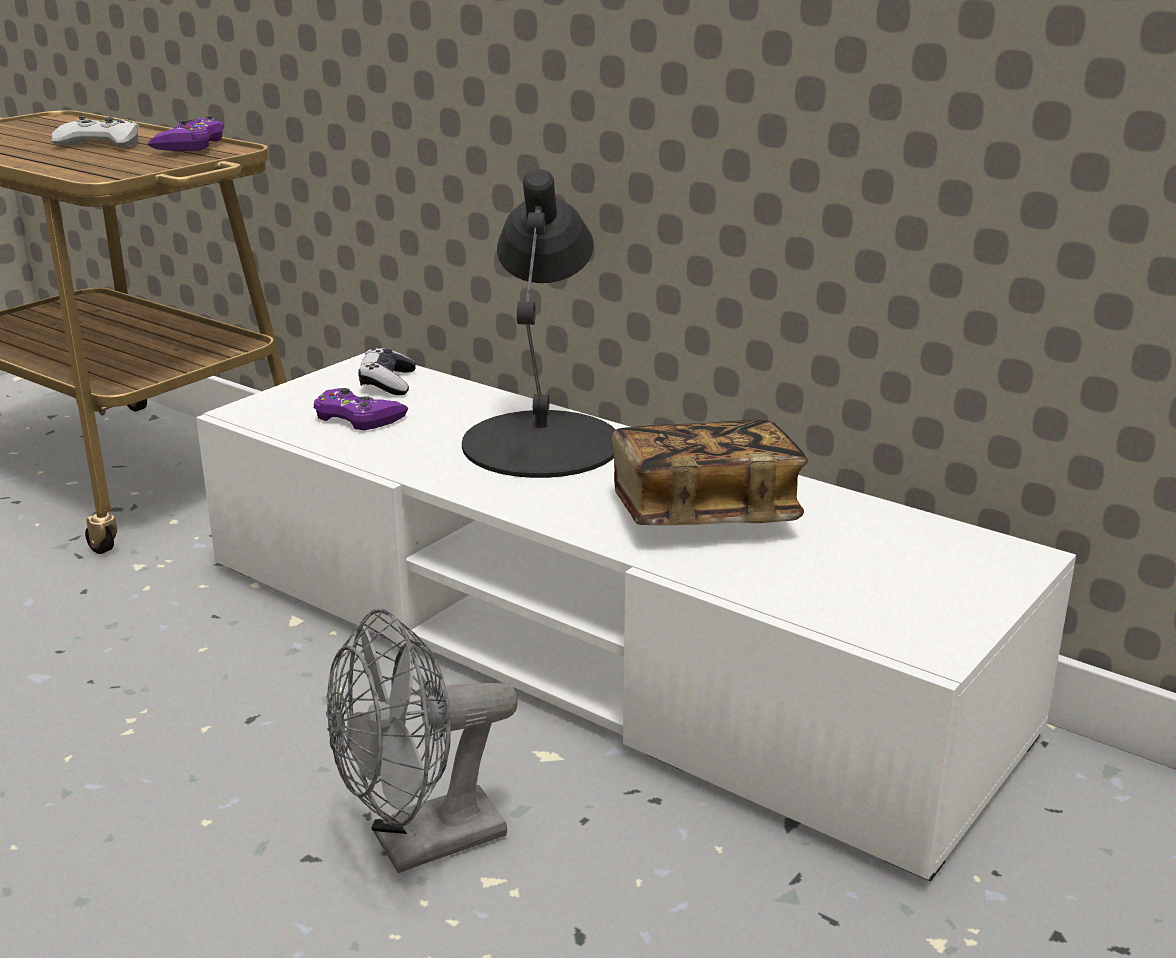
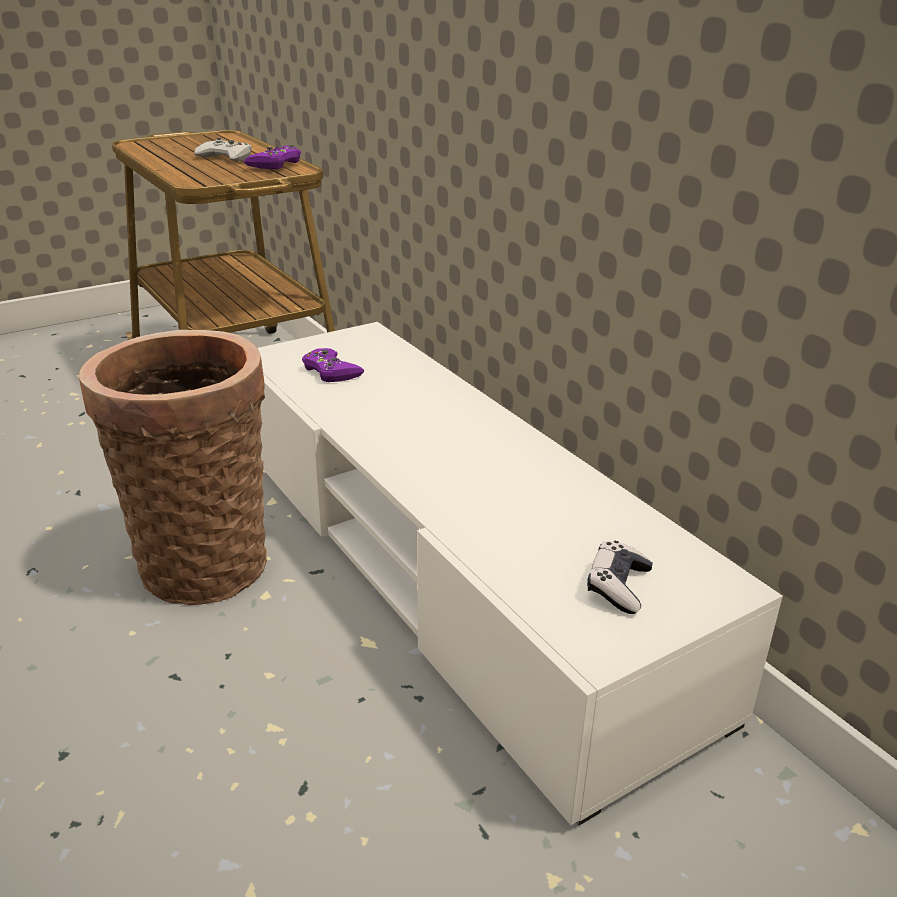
camera: 20 degrees right, 5 degrees up
(247, 711) = (203, 560): none -> basket
(387, 383) = (370, 348): game controller -> game controller (618, 586)
(421, 844) = (246, 686): grey fan -> none
(543, 443) = (438, 413): black table lamp -> none
(703, 513) = (508, 493): book -> none

